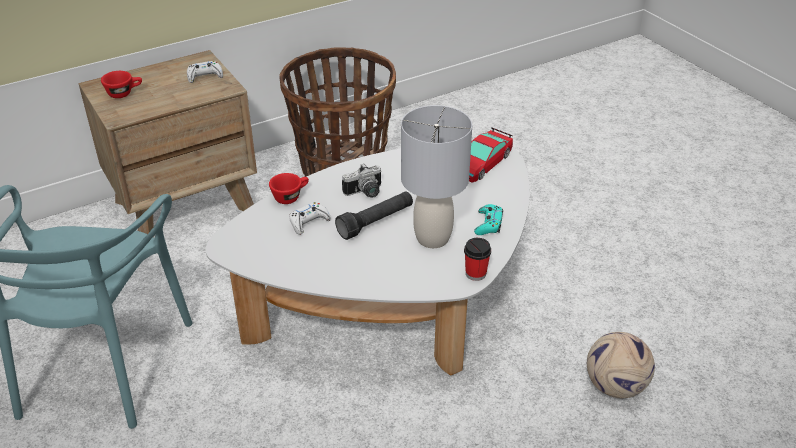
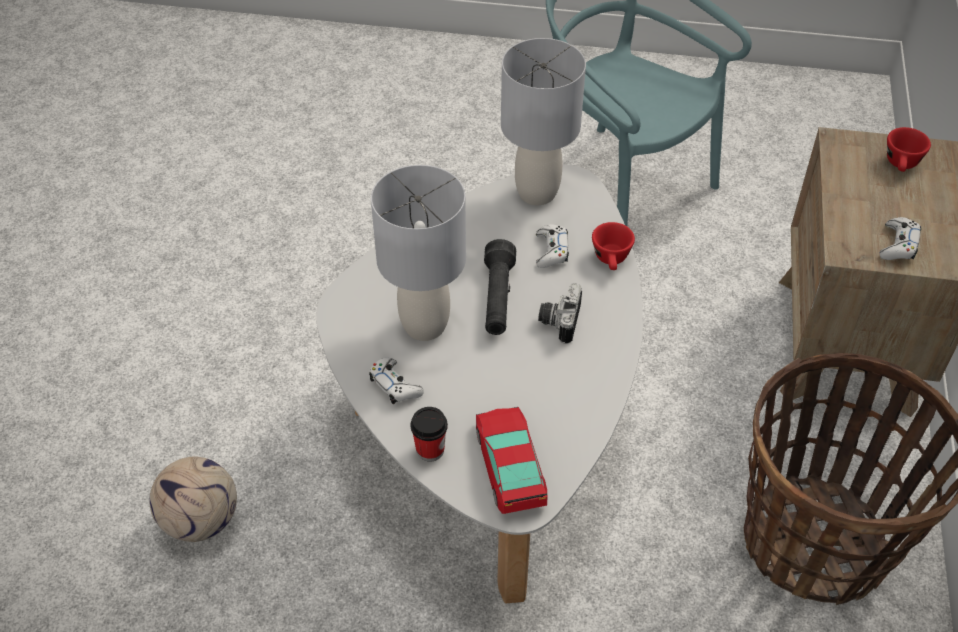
camera: 130 degrees right, 10 degrees up
(256, 256) = (536, 193): none -> grey table lamp
(475, 273) = (339, 321): cup -> cup (430, 450)
(488, 224) = (395, 385): turquoise game controller -> white game controller

